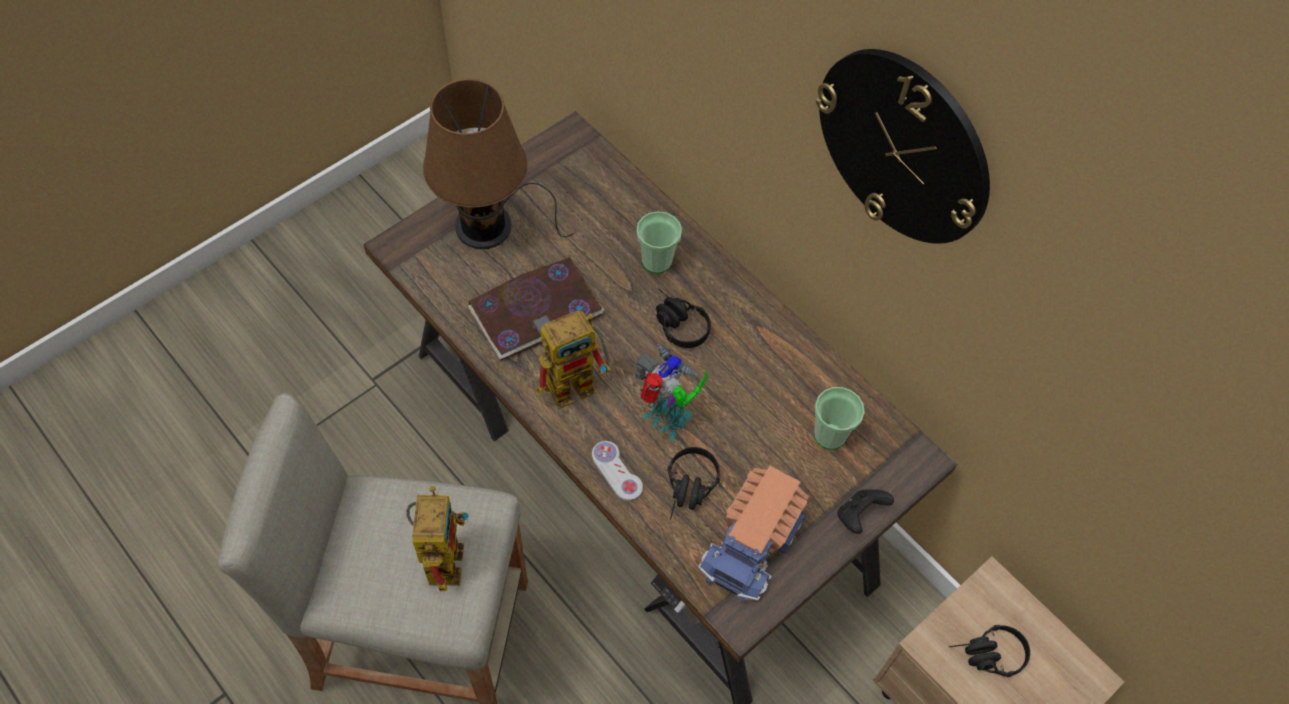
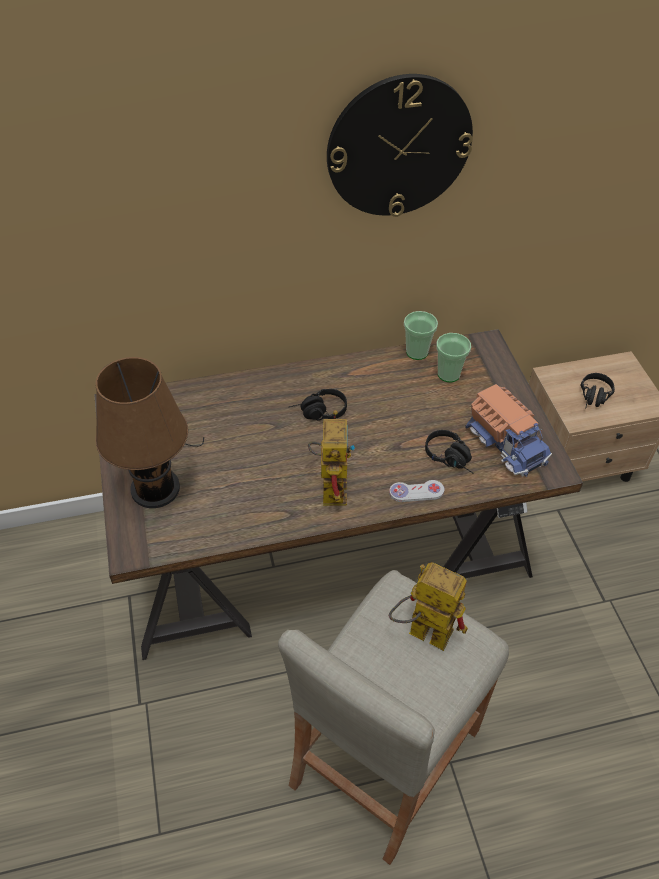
camera: 60 degrees left, 10 degrees down
(536, 311) = (255, 486): book -> none
(656, 261) = (261, 402): cup -> cup (417, 352)
(666, 422) = (393, 450): toy robot -> none
(859, 515) = (511, 385): black game controller -> none

